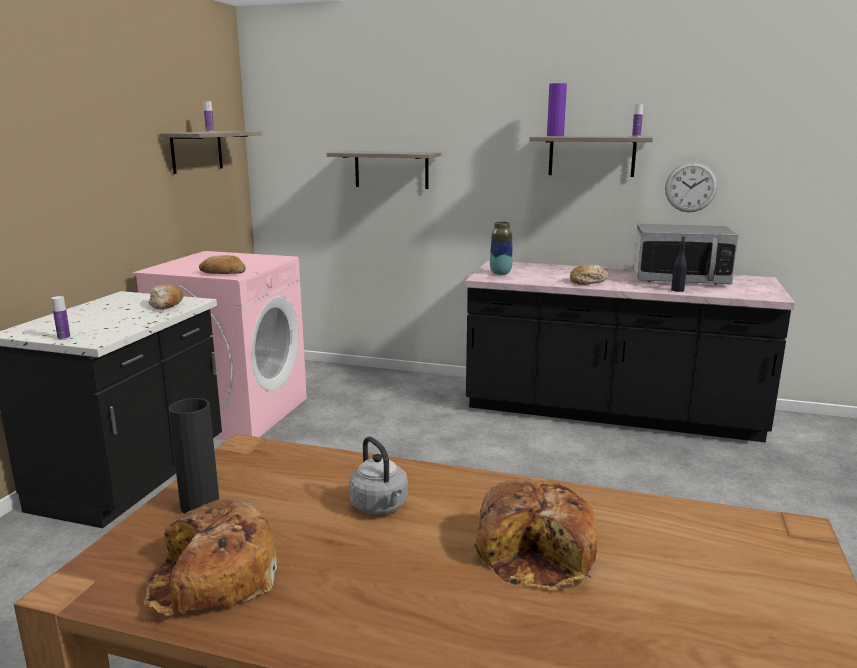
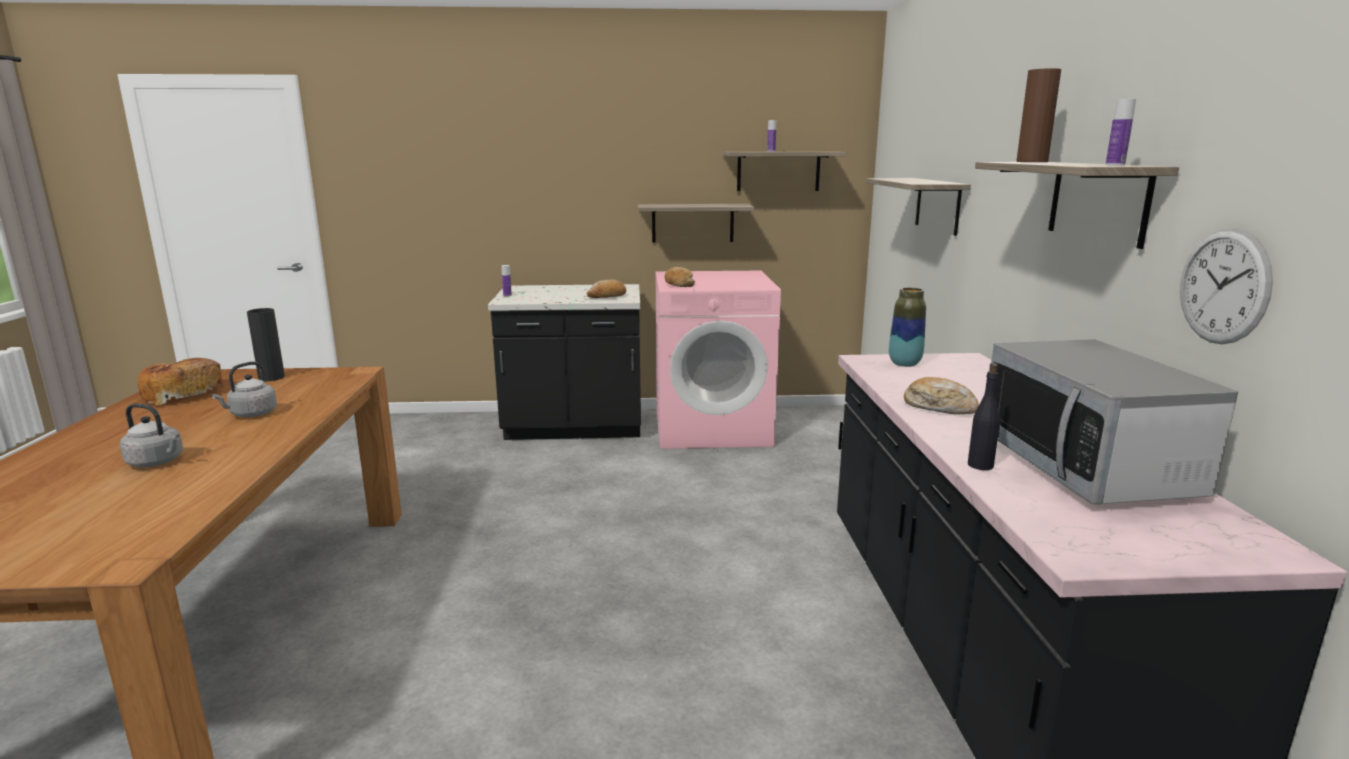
camera: 70 degrees right, 0 degrees up
(147, 212) = (692, 223): none -> shelf
(538, 552) = (158, 462): bread -> grey kettle
(555, 136) = (1032, 162): purple vase -> brown vase

